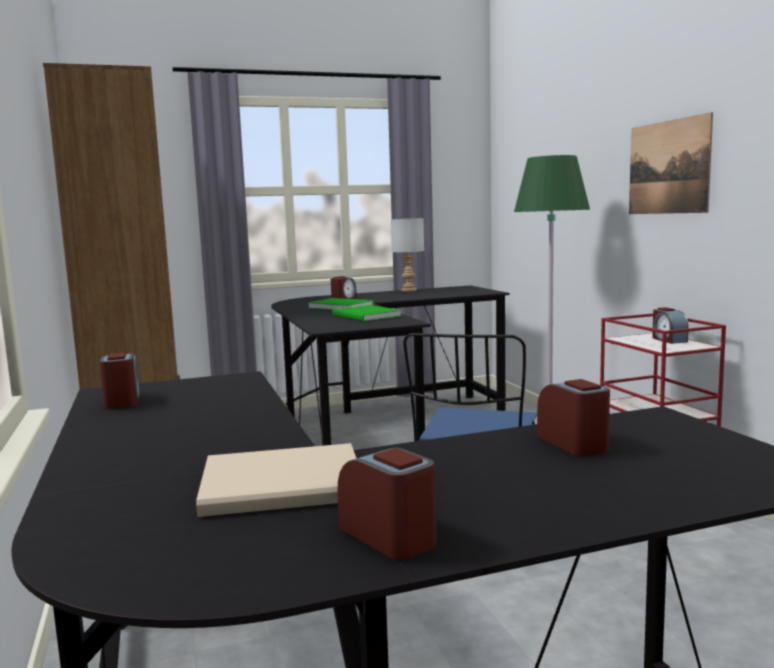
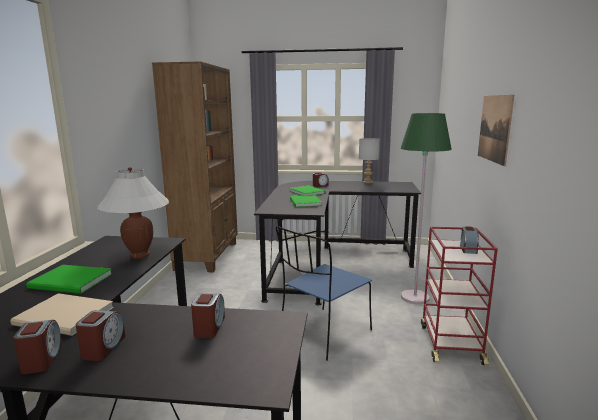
camera: 25 degrees right, 5 degrees up
(122, 401) = (104, 247): alarm clock -> alarm clock (103, 347)
(173, 447) = (71, 282): none -> green book
(229, 399) = (140, 256): none -> white table lamp

